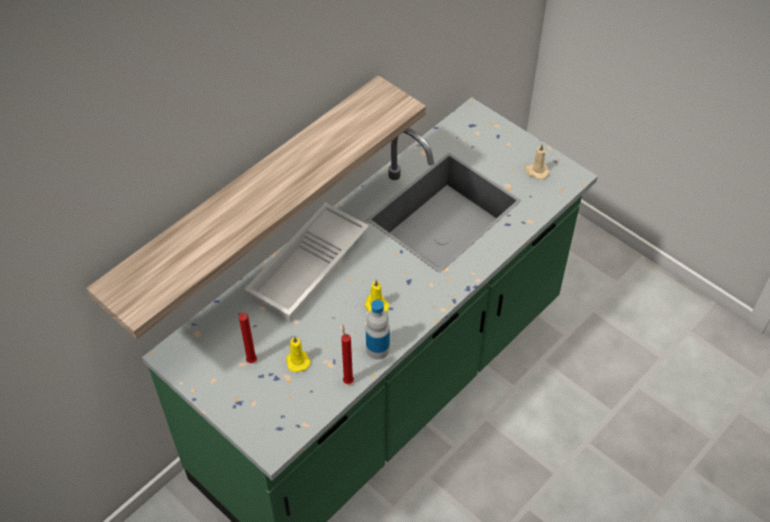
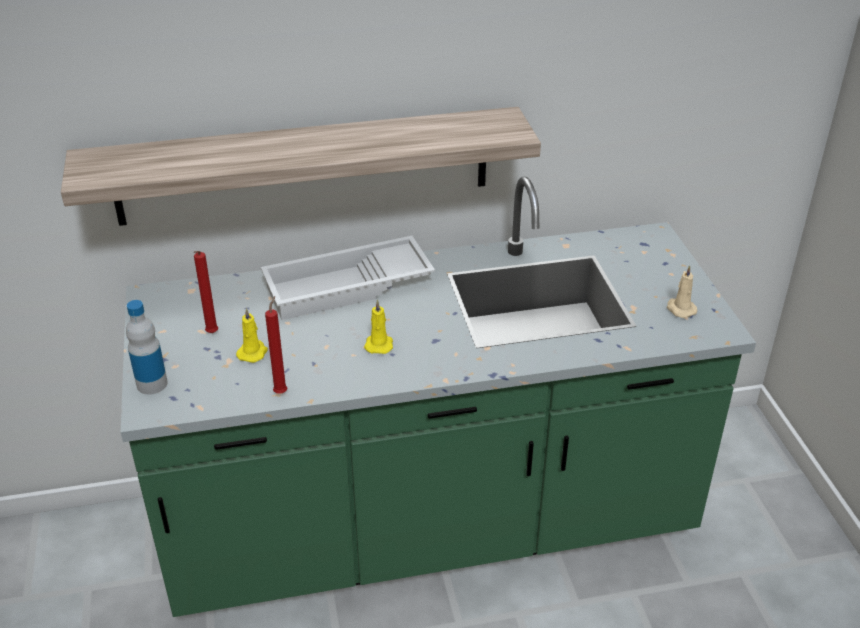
camera: 35 degrees right, 15 degrees down
(377, 349) = (340, 381): bottle -> bottle (152, 384)

